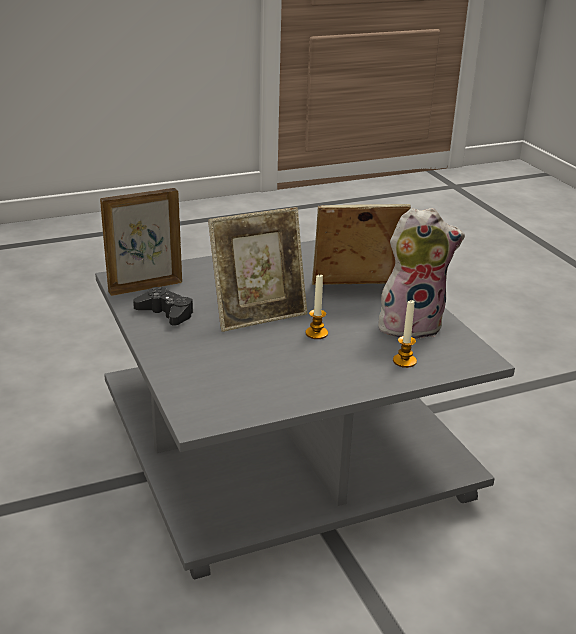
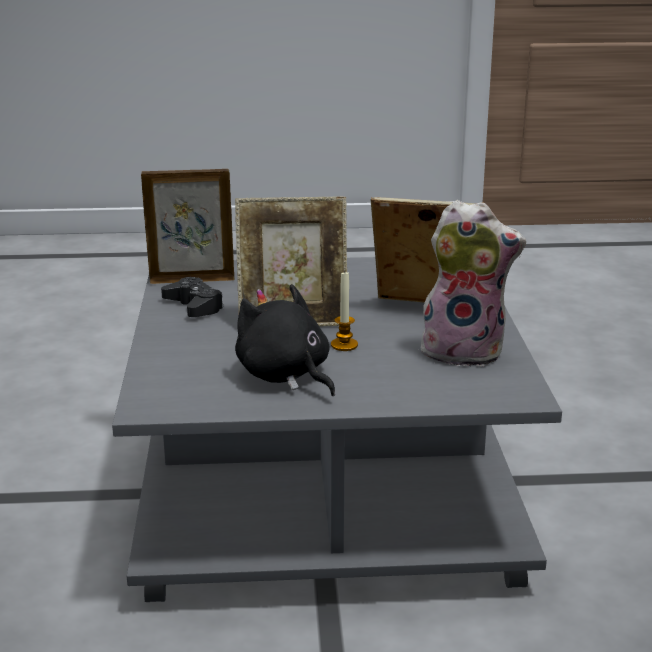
camera: 20 degrees right, 5 degrees down
(290, 370) = (285, 376): none -> black plush toy
(404, 361) = (426, 385): candle -> none

